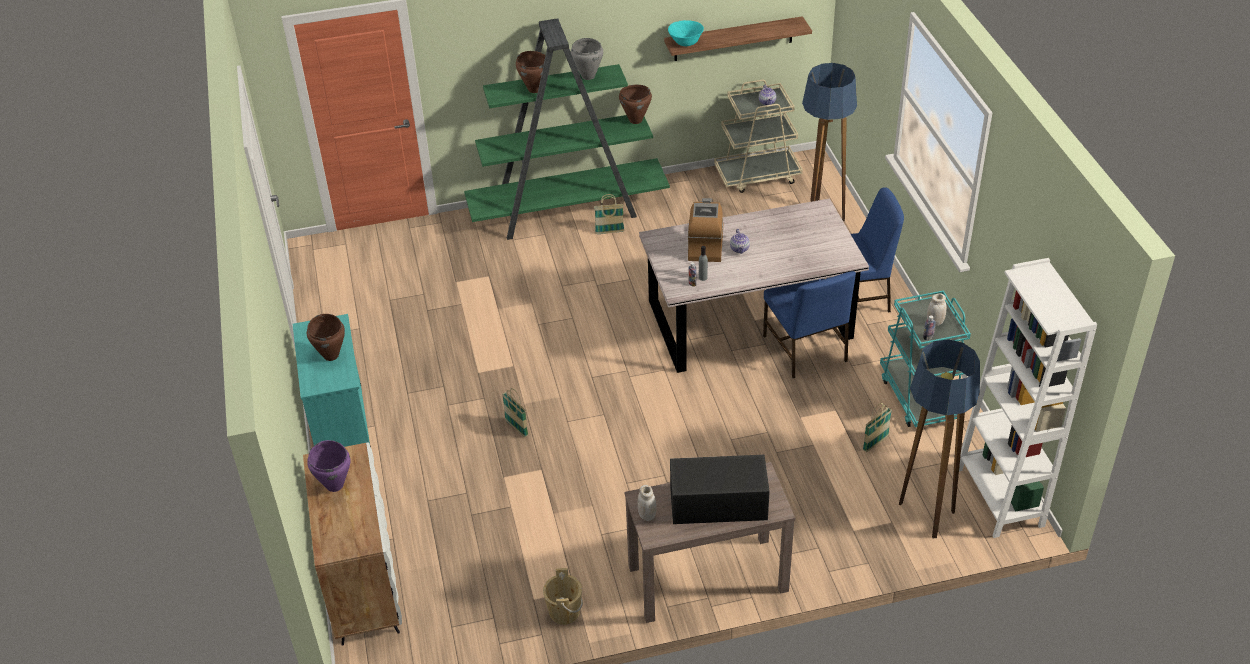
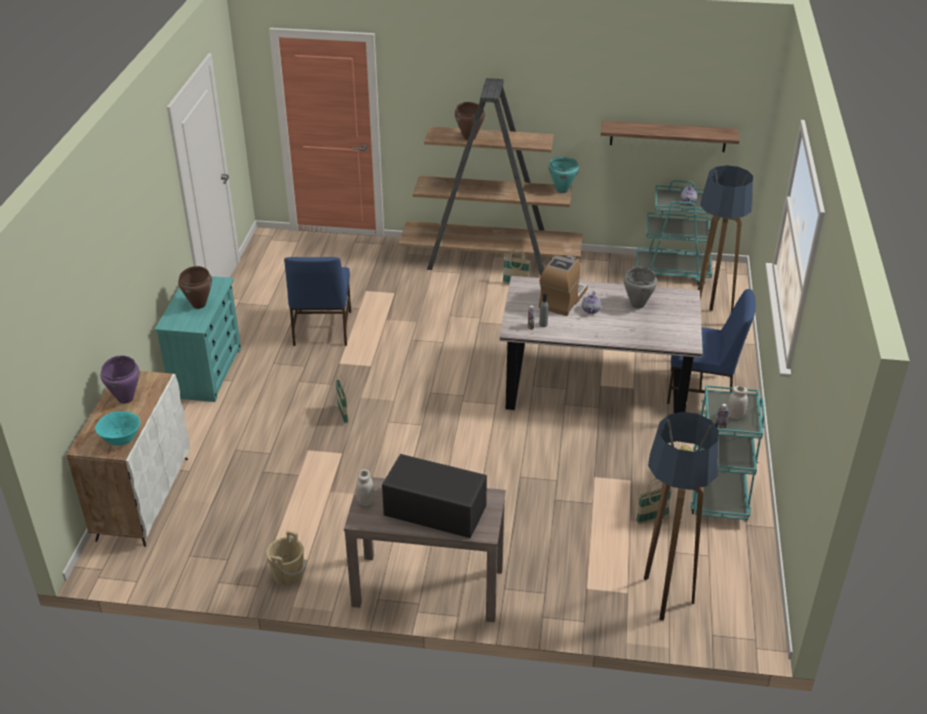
camera: 20 degrees right, 5 degrees down
(568, 210) = (491, 260): green bookcase -> brown bookcase
(588, 76) = (520, 137): grey cooking pot -> grey cooking pot (637, 305)
(635, 120) = (562, 190): brown cooking pot -> turquoise cooking pot
(685, 43) = (617, 128): turquoise bowl -> turquoise bowl (121, 440)
(758, 175) = (672, 271): beige cart -> turquoise cart
(805, 350) = (632, 422): blue chair -> blue chair (322, 329)
(999, 497) = (747, 603): white bookcase -> none

